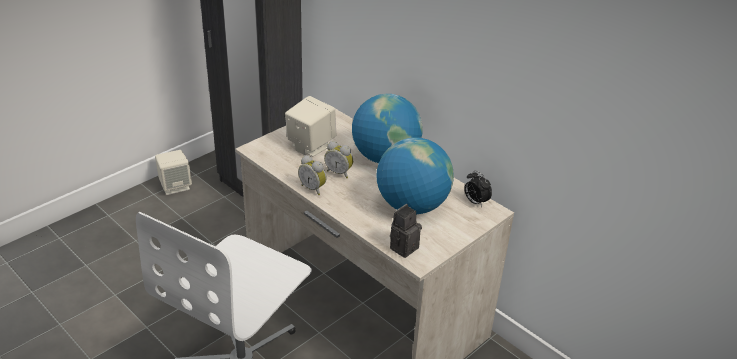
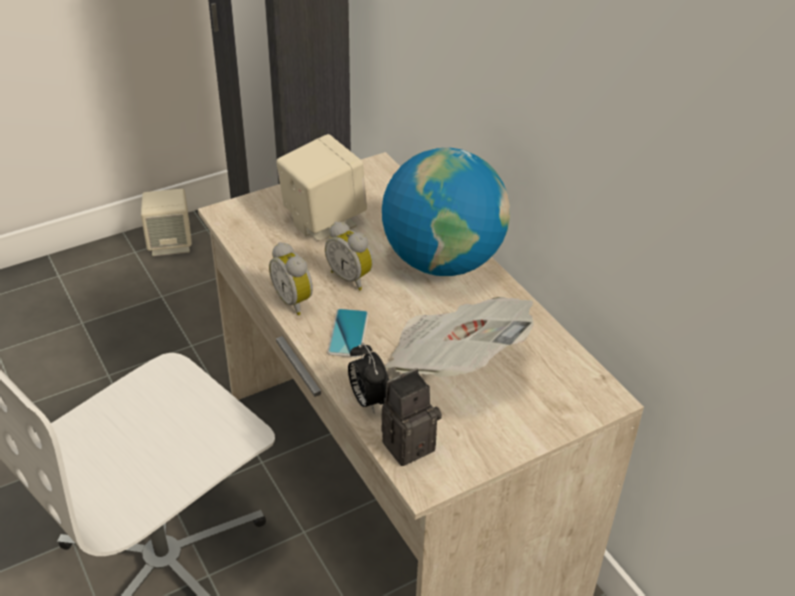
camera: 15 degrees right, 5 degrees up
(349, 200) = (348, 333): none -> phone
(411, 206) = (454, 362): globe -> newspaper
(475, 202) = (576, 373): alarm clock -> alarm clock (368, 400)

